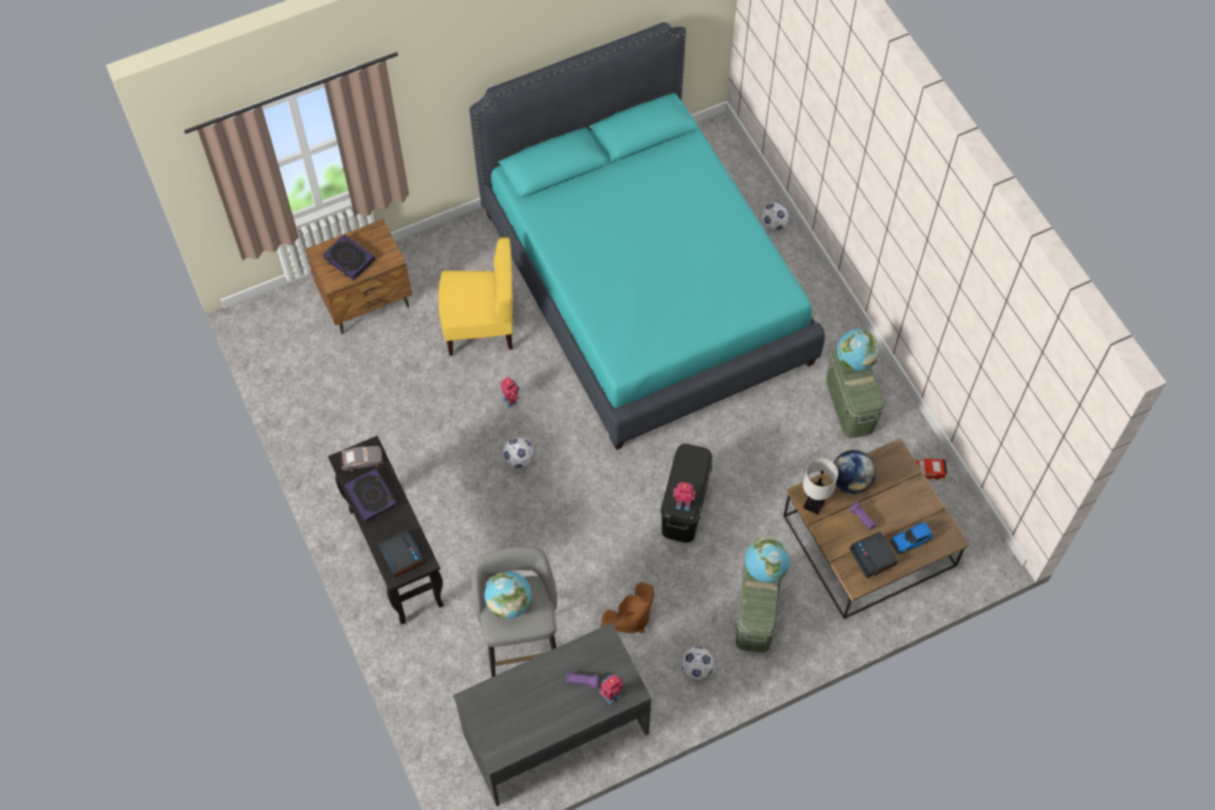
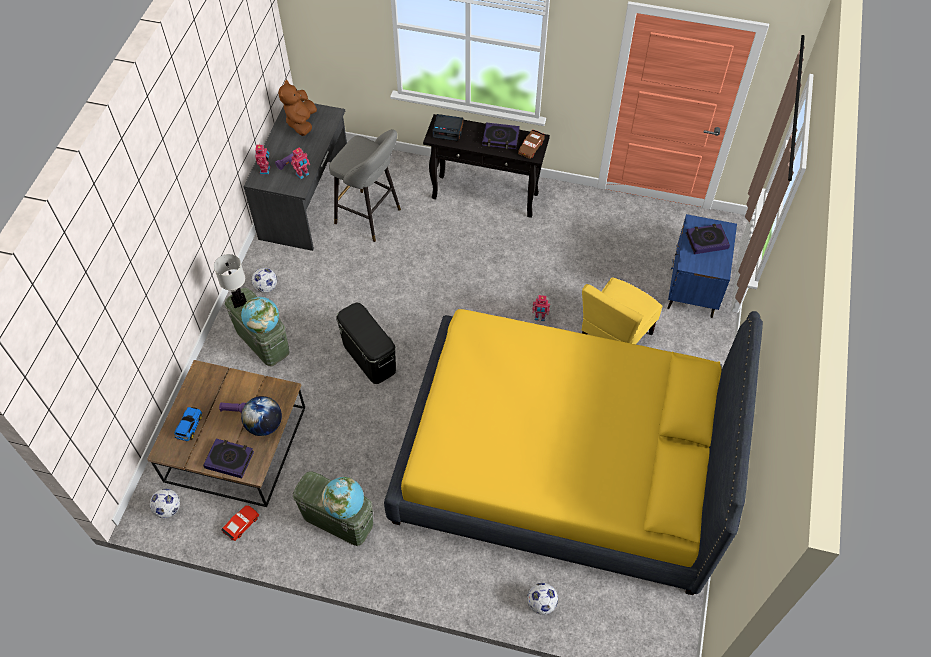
camera: 130 degrees right, 5 degrees down
(361, 460) = (531, 147): grey toy car -> brown toy car
(366, 301) = (692, 289): brown nightstand -> blue nightstand
(509, 603) = (365, 153): globe -> none
(518, 460) = (491, 293): football -> football (168, 509)
(630, 618) = (330, 277): brown plush toy -> brown plush toy (301, 123)
(645, 286) = (562, 463): turquoise bed -> yellow bed
(683, 503) = (352, 315): toy robot -> toy robot (303, 174)
(813, 504) = (274, 390): white table lamp -> white table lamp (239, 301)
(873, 557) = (204, 394): alarm clock -> none
(904, 480) = (229, 459): none -> book

